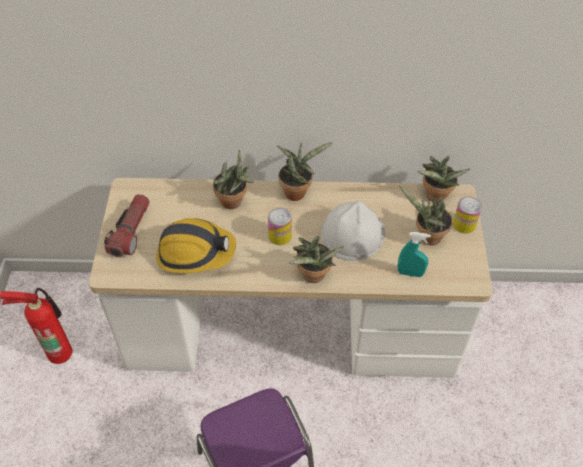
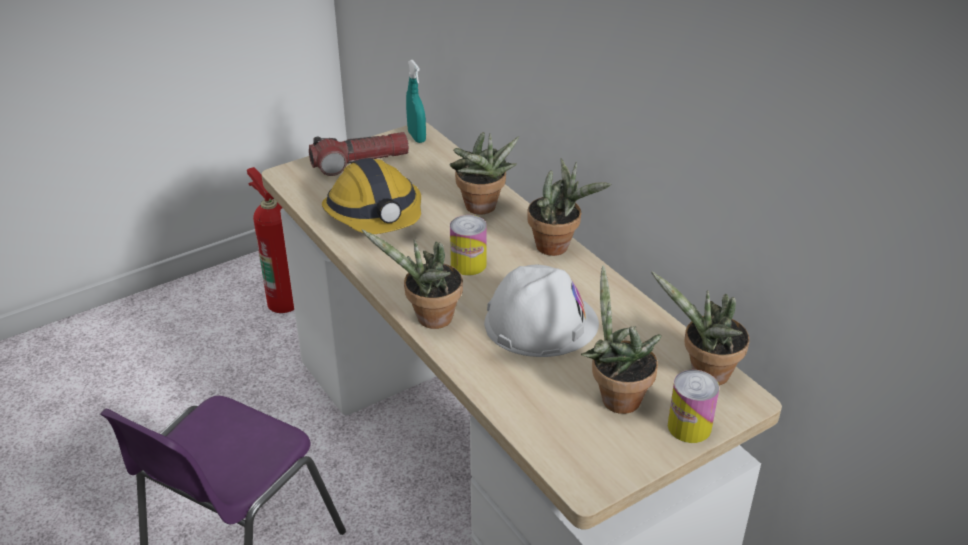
camera: 55 degrees right, 15 degrees down
(410, 273) = (530, 407): turquoise spray bottle -> turquoise spray bottle (416, 137)

